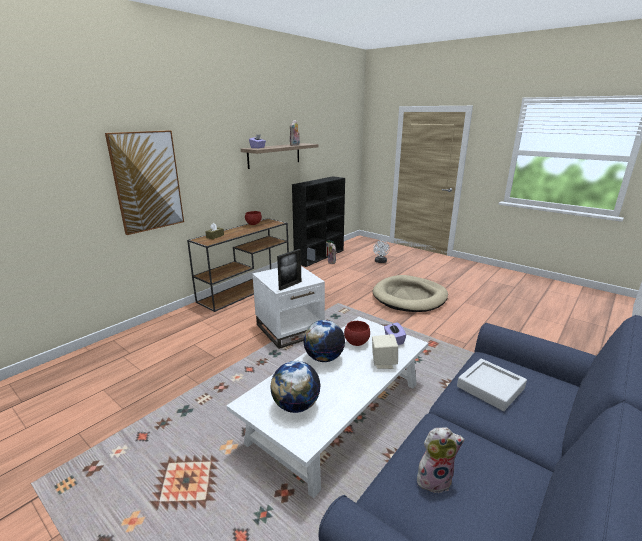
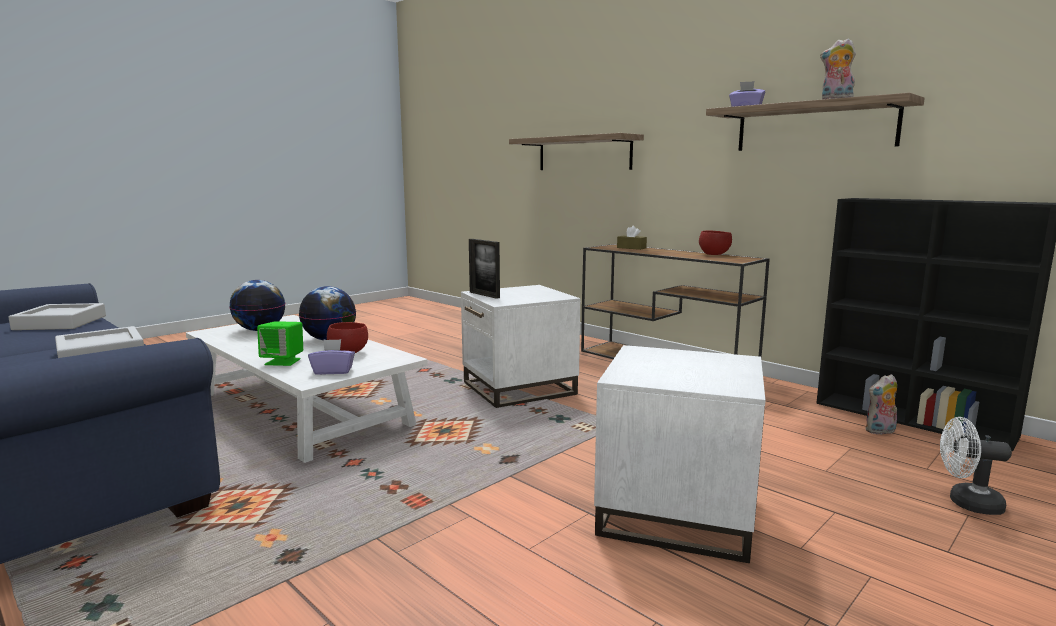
camera: 95 degrees right, 10 degrees down
(147, 181) = (584, 153): picture -> shelf
(383, 363) = (283, 361): beige speaker -> green speaker
(409, 297) = (676, 514): beige dog bed -> white side table
(434, 479) = (60, 323): plush toy -> grey tray

